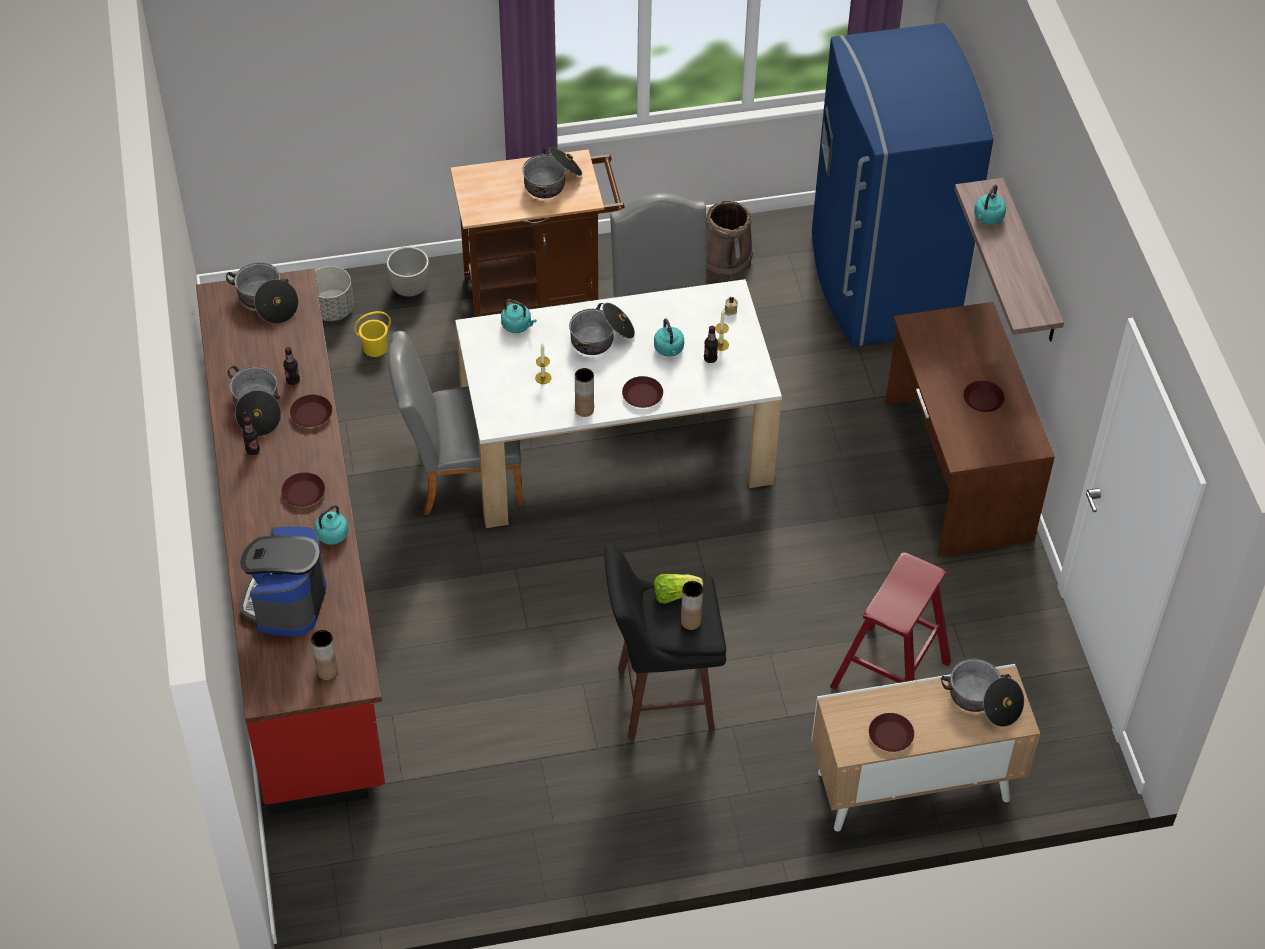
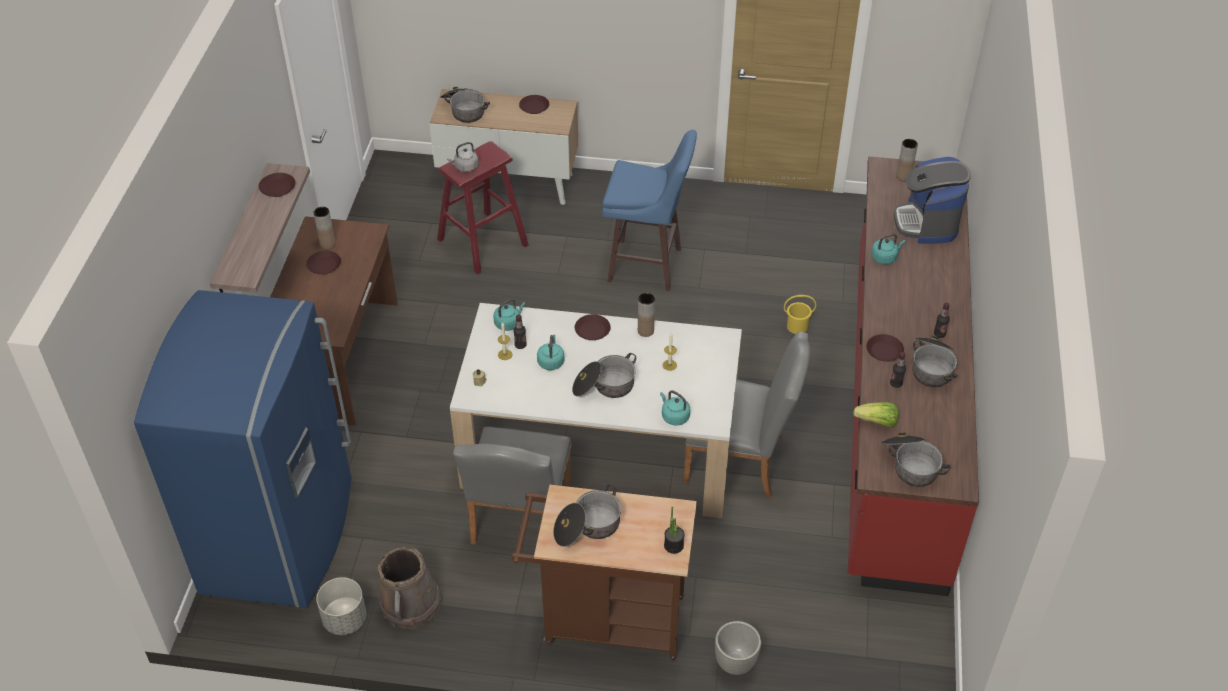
camera: 160 degrees left, 5 degrees down
(286, 602) = (927, 223): coffee machine -> coffee machine turned 150 degrees clockwise
(303, 493) = (901, 292): brown plate -> brown plate (278, 188)
(333, 310) = (820, 660): grey planter -> grey planter (344, 619)
(374, 347) = (787, 604): yellow bucket -> yellow bucket (797, 327)
(470, 185) = (673, 545): none -> potted plant
(661, 698) = (647, 266): black stool -> blue stool
(674, 594) = (636, 192): lettuce -> lettuce (877, 422)
(690, 622) = (633, 174): brown vase -> brown vase (327, 244)
(912, 579) = (465, 167): none -> grey kettle
(987, 218) = (253, 252): turquoise kettle -> turquoise kettle (508, 323)

